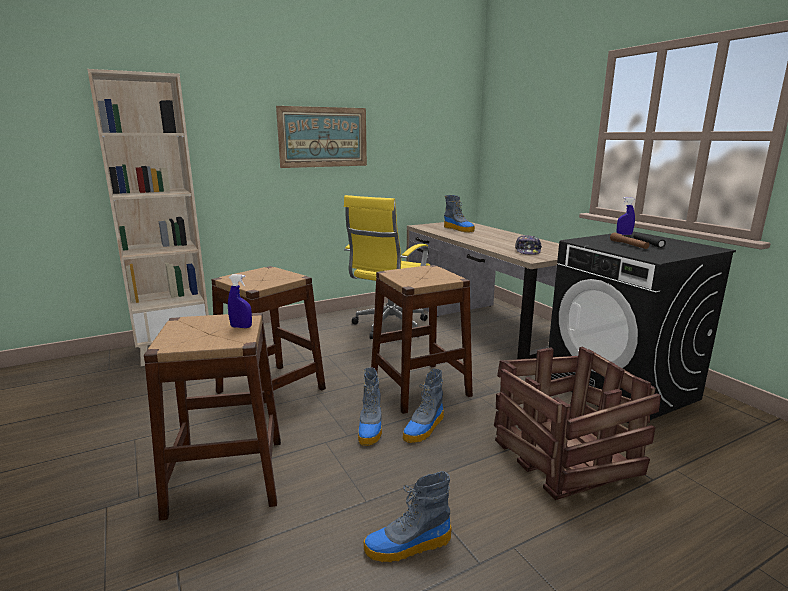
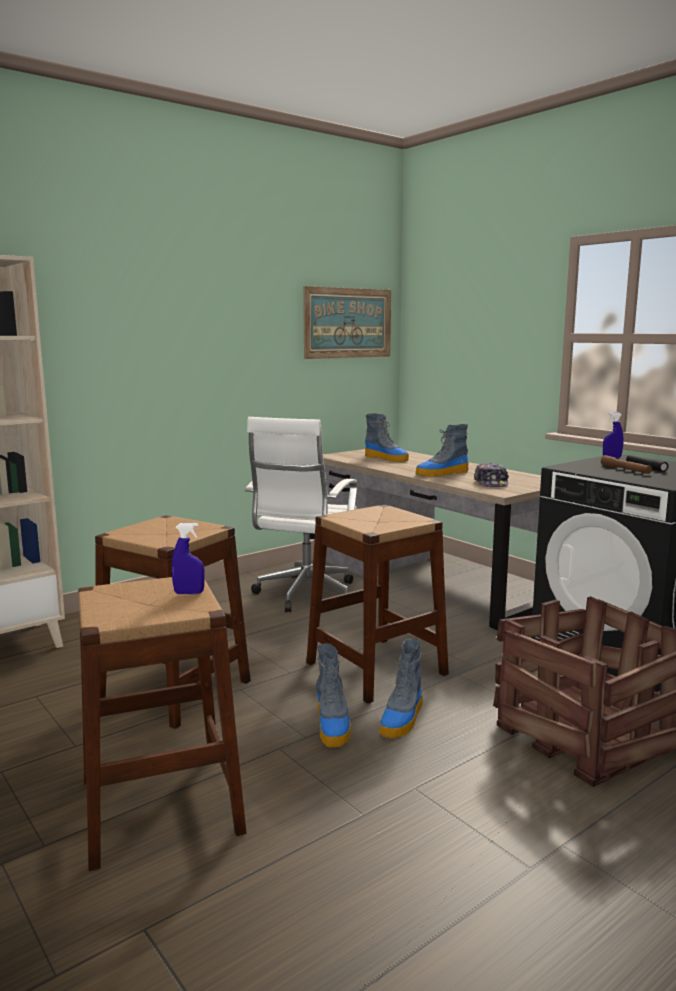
camera: 10 degrees left, 5 degrees down
(323, 137) = (205, 339): picture -> picture (348, 323)
(388, 327) = (304, 595): yellow office chair -> white office chair
(407, 546) = (436, 860): boot -> boot (442, 473)

